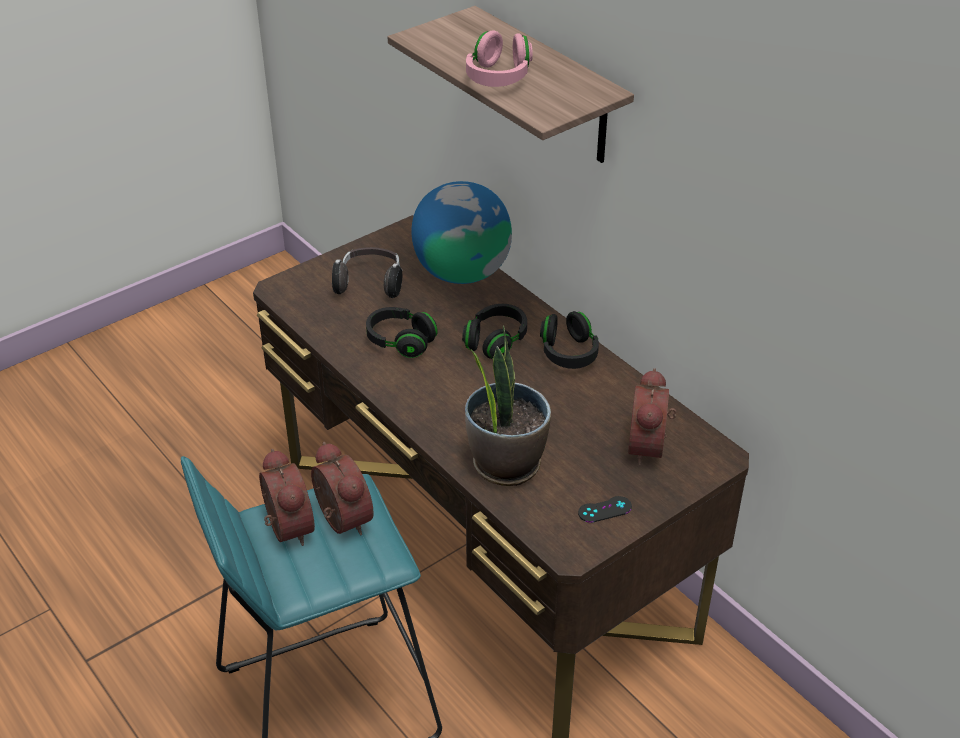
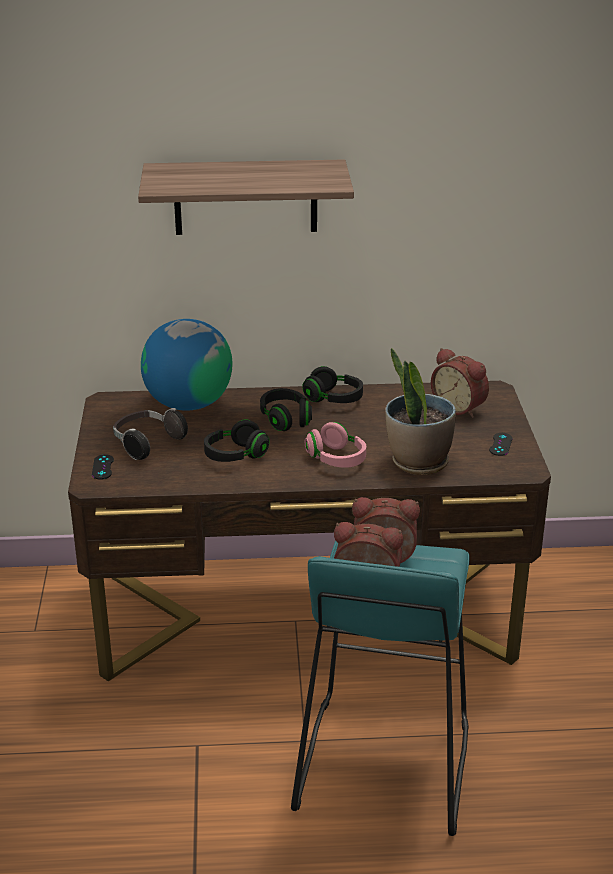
camera: 55 degrees left, 10 degrees down
(310, 280) = (102, 467): none -> black game controller
(498, 77) = (262, 183): pink headphones -> pink headphones (336, 459)

